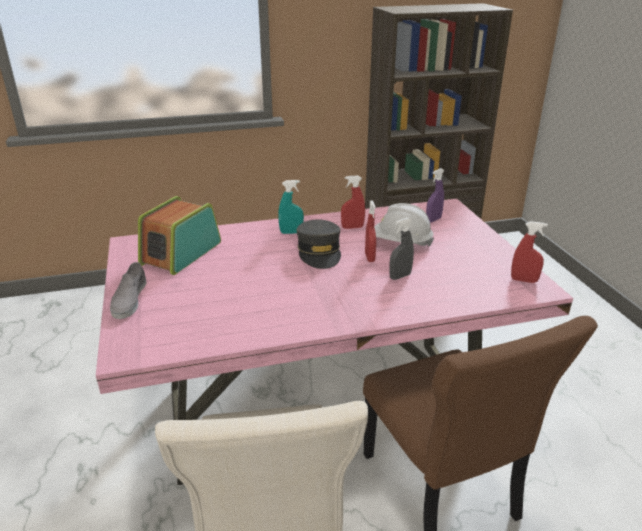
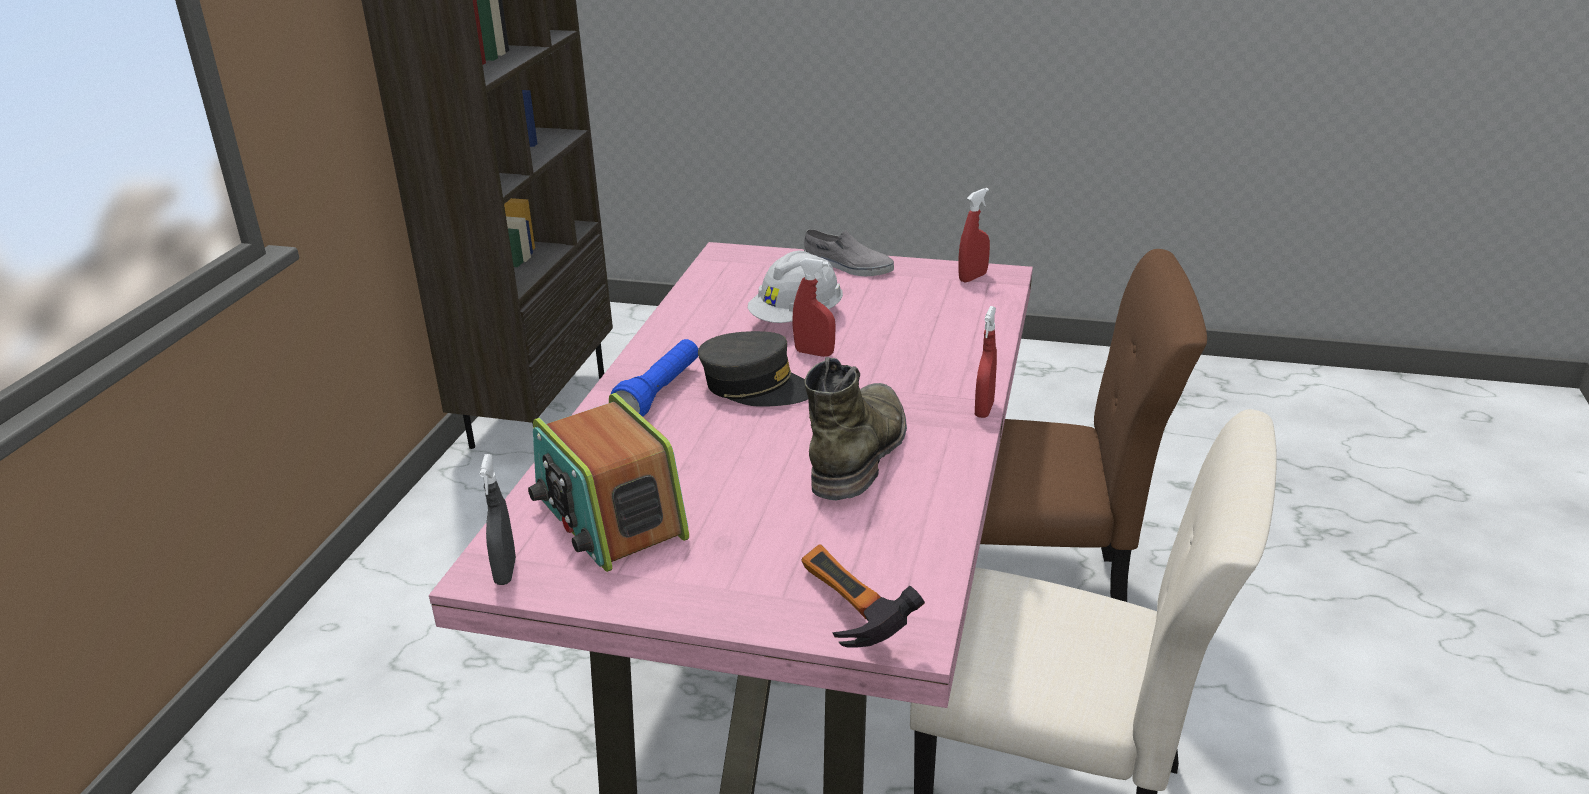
camera: 60 degrees left, 0 degrees up
(129, 299) = (728, 603): grey shoe -> grey shoe (847, 266)
(130, 331) = (842, 617): none -> hammer
(280, 297) = (860, 452): none -> green boot
(291, 232) = (660, 393): turquoise spray bottle -> blue flashlight
(352, 227) = (705, 339): red spray bottle -> red spray bottle (984, 409)
(400, 276) = (889, 347): grey spray bottle -> grey spray bottle (505, 572)
(433, 220) = (755, 277): purple spray bottle -> none

